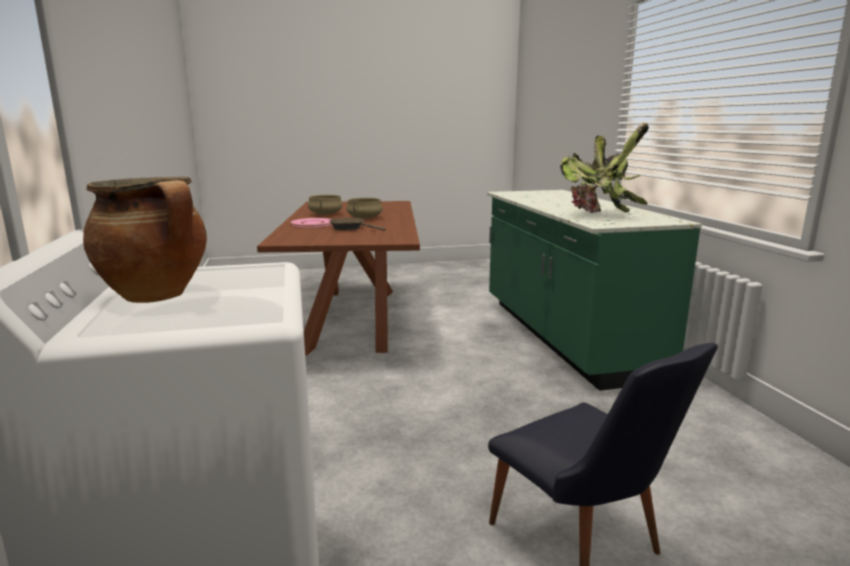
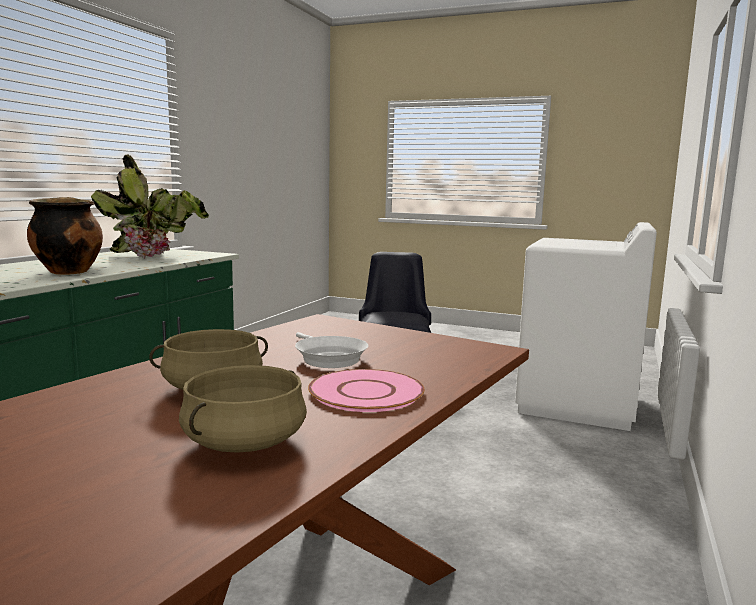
camera: 145 degrees left, 5 degrees down
(158, 296) = (595, 243): cooking pot -> cooking pot (68, 272)
(350, 228) = (327, 358): brown frying pan -> white frying pan

